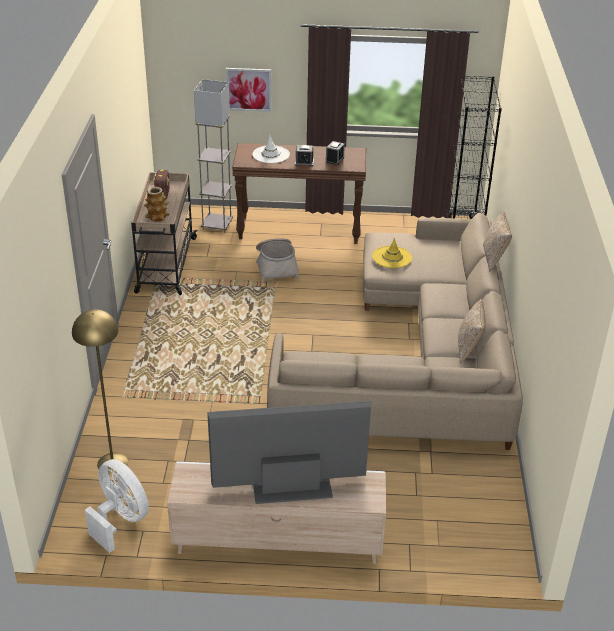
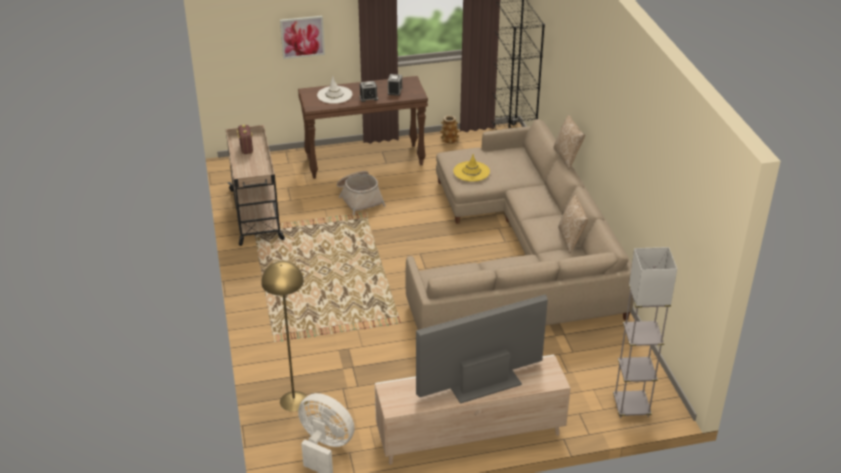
camera: 15 degrees left, 0 degrees up
(157, 217) = (252, 170): vase -> vase (449, 140)
(217, 225) = (286, 169): grey floor lamp -> grey floor lamp (631, 407)

